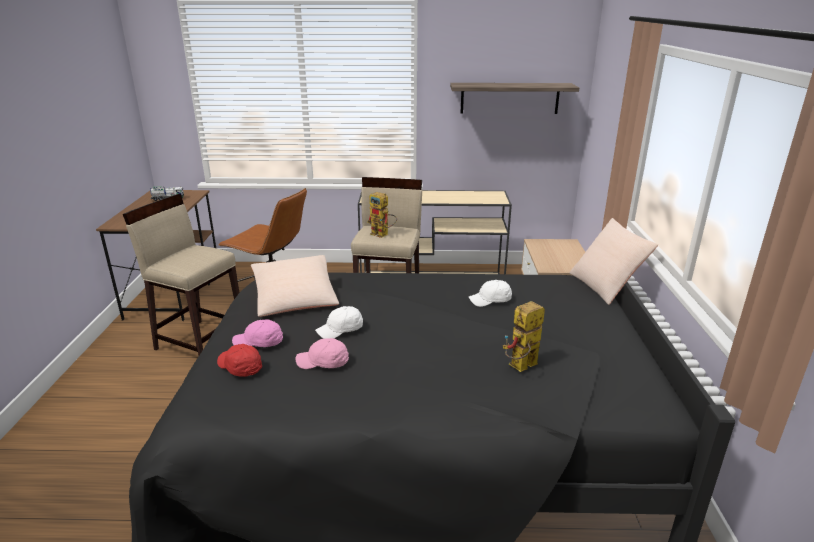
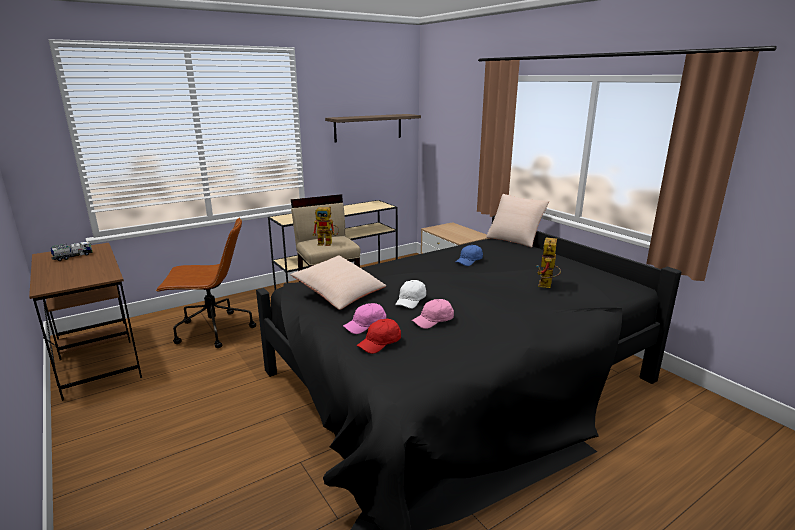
camera: 35 degrees left, 5 degrees down
(201, 341) = (186, 386): beige stool -> none
(240, 367) = (380, 343): red cap -> red cap turned 45 degrees counterclockwise
(490, 300) = (469, 261): white cap -> blue cap

